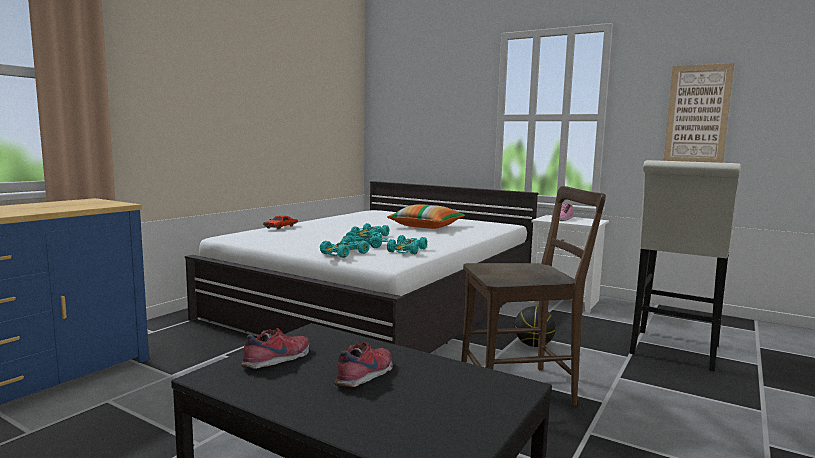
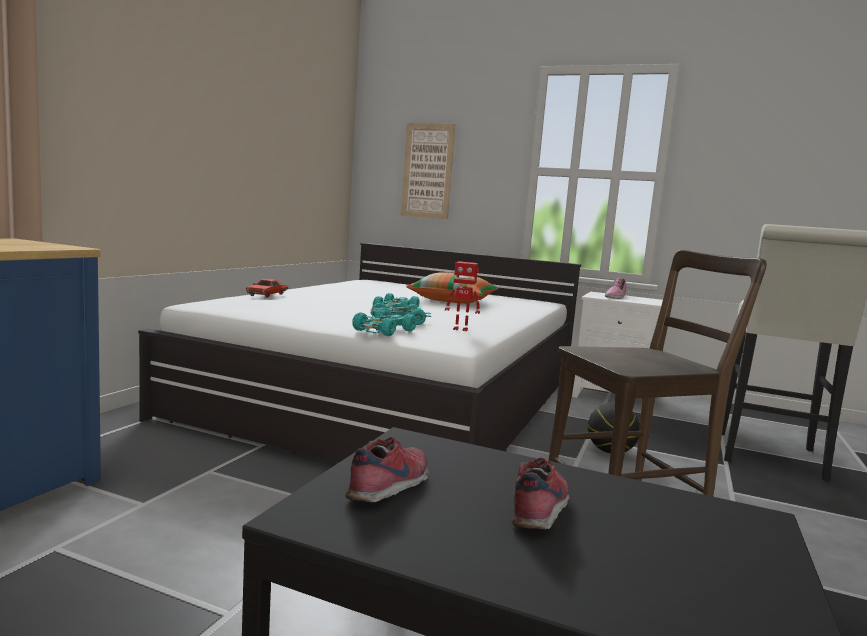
camera: 10 degrees left, 0 degrees up
(407, 250) = (461, 329): turquoise toy car -> toy robot
(697, 114) = (774, 179): picture -> picture (427, 171)

